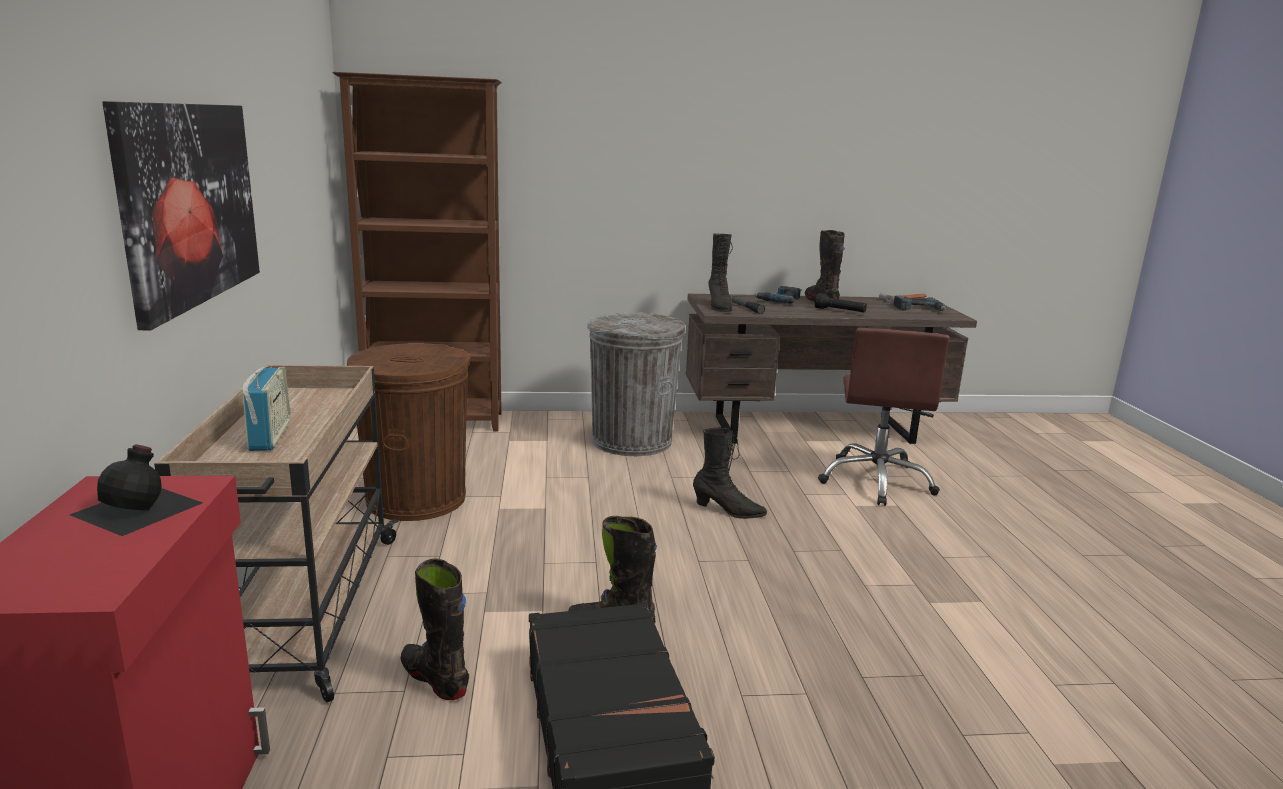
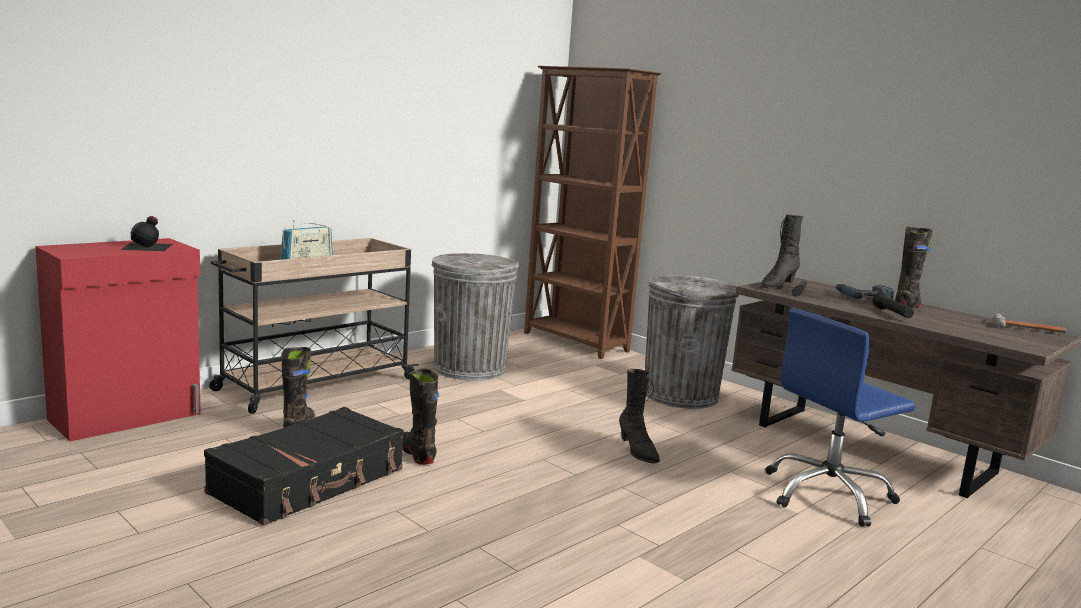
camera: 50 degrees right, 5 degrees down
(190, 203) = (316, 127): picture -> none
(415, 499) = (469, 368): brown trash can -> grey trash can
(876, 481) = (828, 495): brown office chair -> blue office chair
(919, 309) = (1007, 335): power drill -> none

